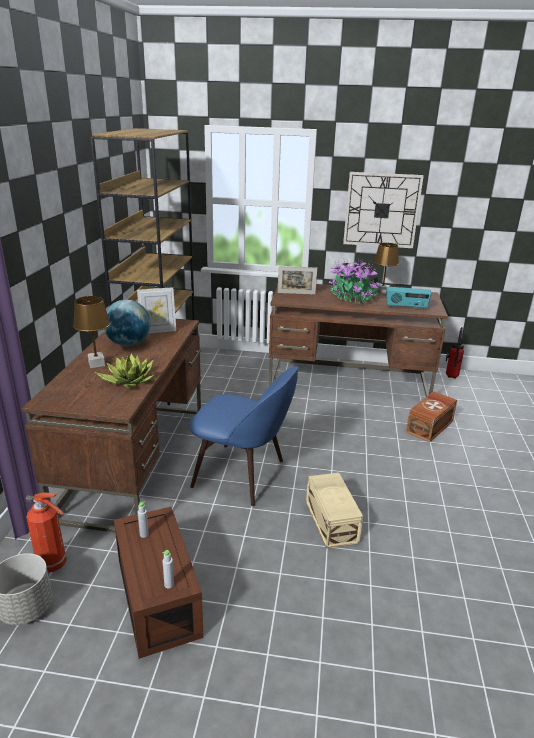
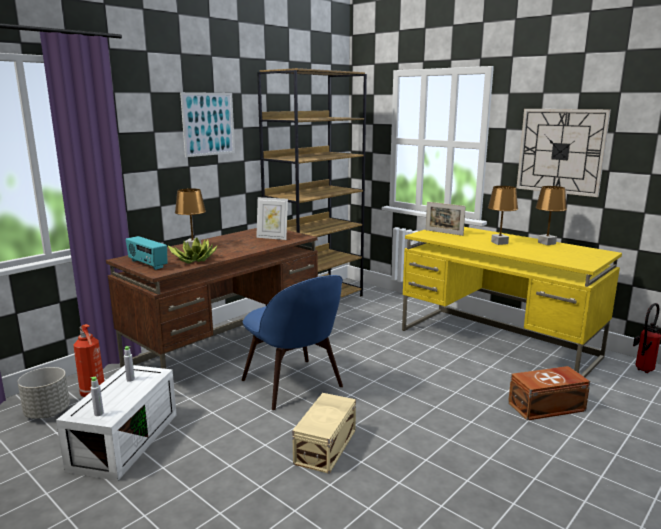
camera: 35 degrees right, 10 degrees down
(59, 209) = (208, 124): none -> picture
(128, 344) = (236, 241): globe -> none
(156, 596) = (124, 440): brown storage box -> white storage box
(349, 381) = (498, 344): brown desk -> yellow desk
(352, 298) = (499, 243): potted plant -> brown table lamp
(406, 307) = (550, 258): radio -> radio (147, 264)

